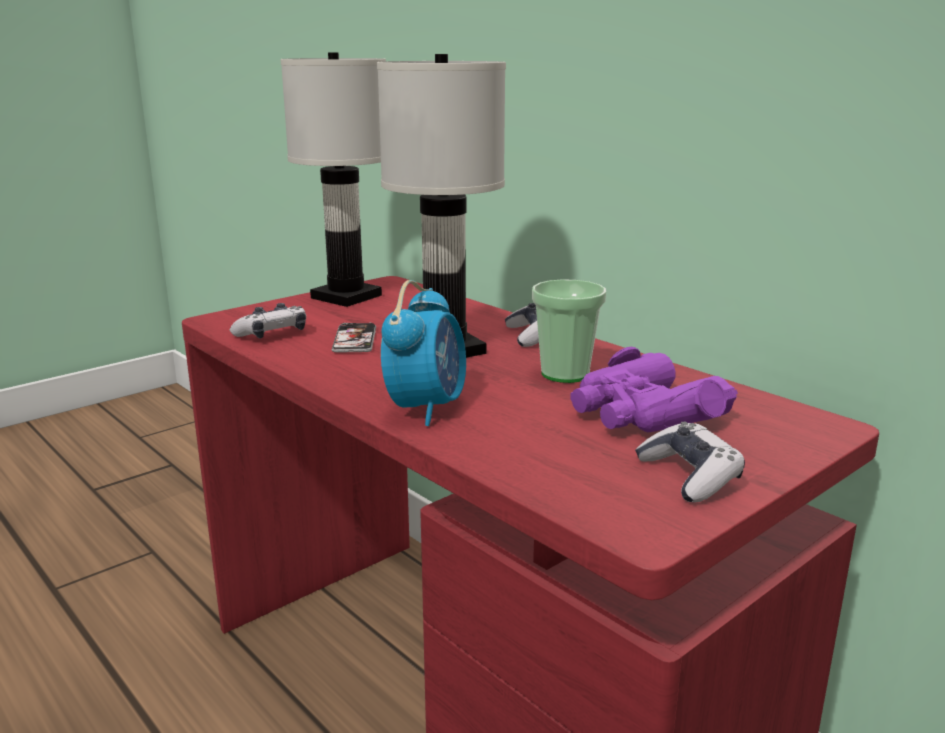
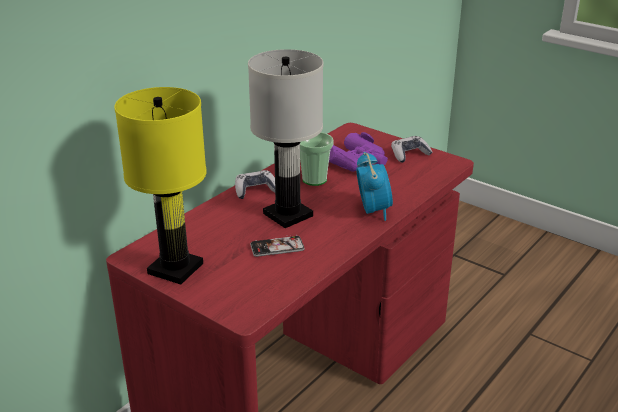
camera: 100 degrees left, 10 degrees up
(272, 334) = (273, 281): game controller -> none
(346, 296) = (174, 269): white table lamp -> yellow table lamp
(427, 408) = (373, 210): alarm clock -> alarm clock turned 75 degrees clockwise

